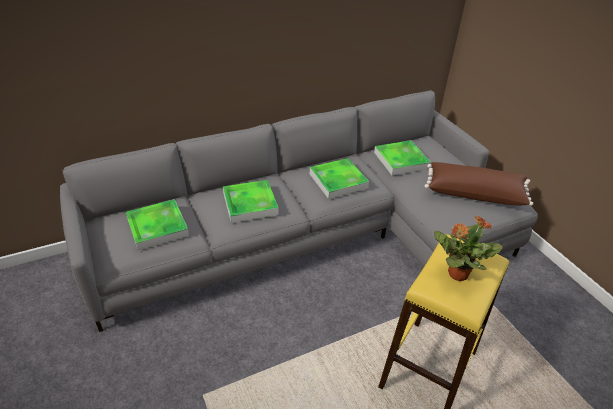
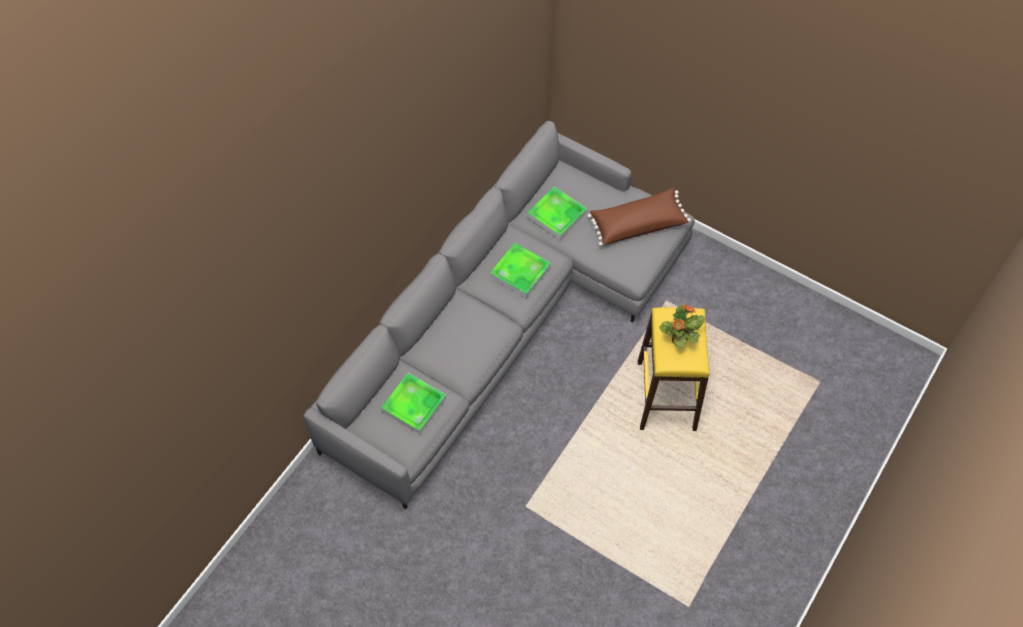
camera: 30 degrees left, 20 degrees up
(250, 204) = (467, 339): tray -> none

